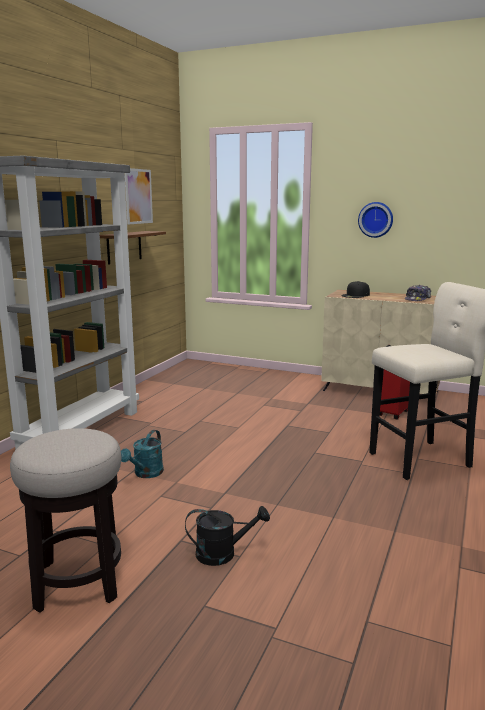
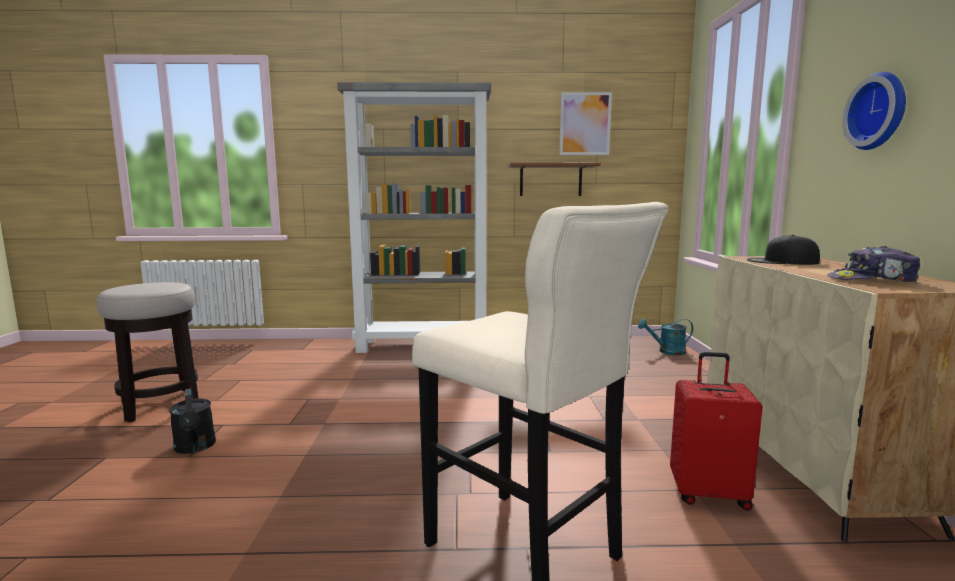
camera: 65 degrees right, 5 degrees down
(145, 474) = (350, 384): turquoise watering can -> turquoise watering can (667, 351)

